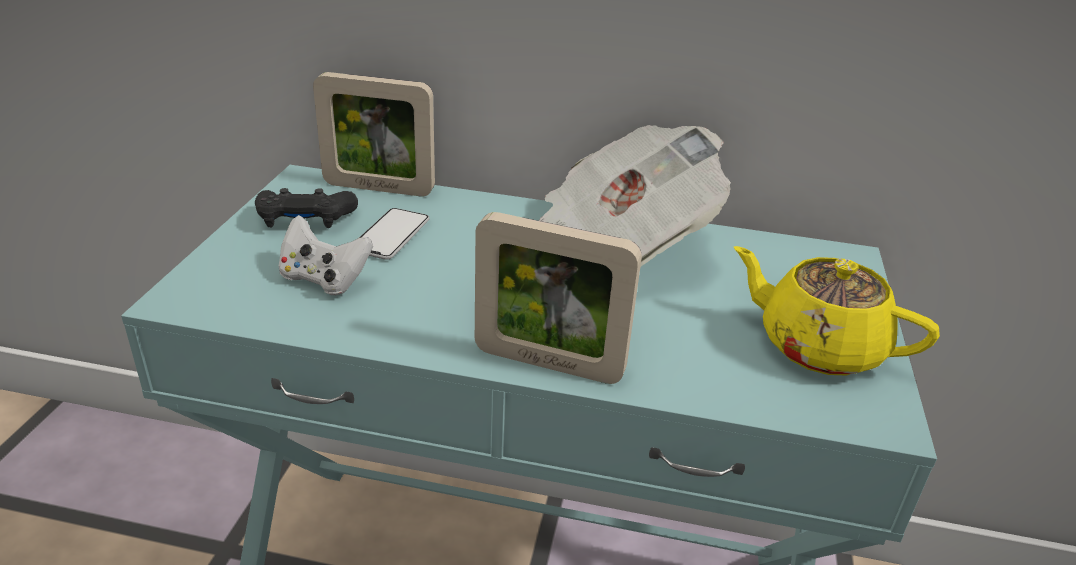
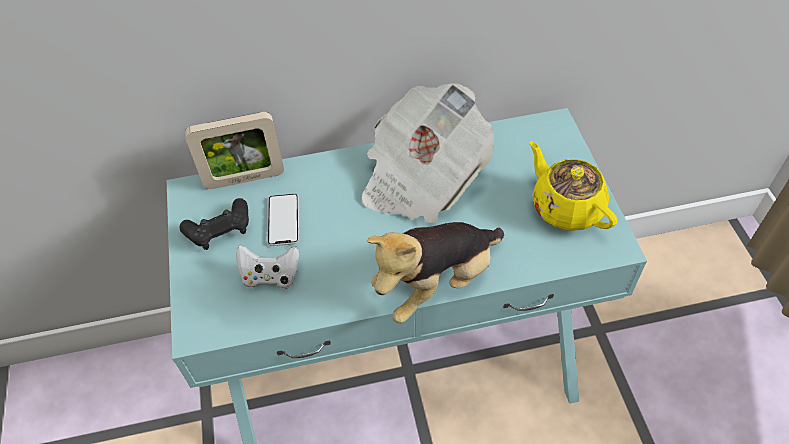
camera: 20 degrees left, 20 degrees up
(548, 363) = (436, 283): picture frame -> plush toy
(817, 346) = (566, 207): yellow teapot -> yellow teapot turned 45 degrees clockwise

